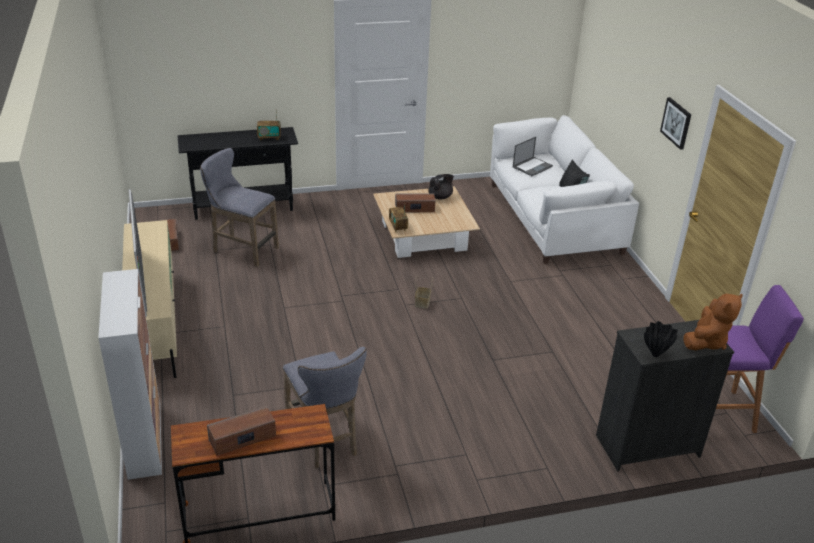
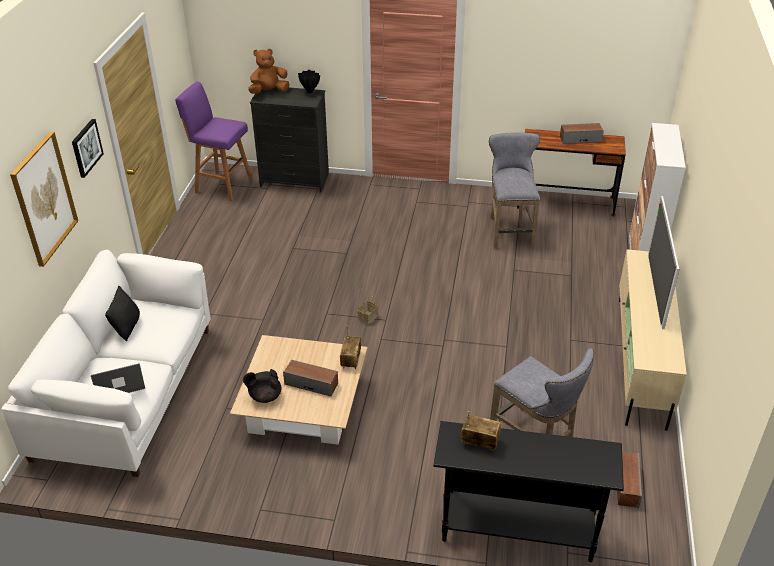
camera: 155 degrees left, 5 degrees up
(638, 91) = (44, 199): none -> picture

